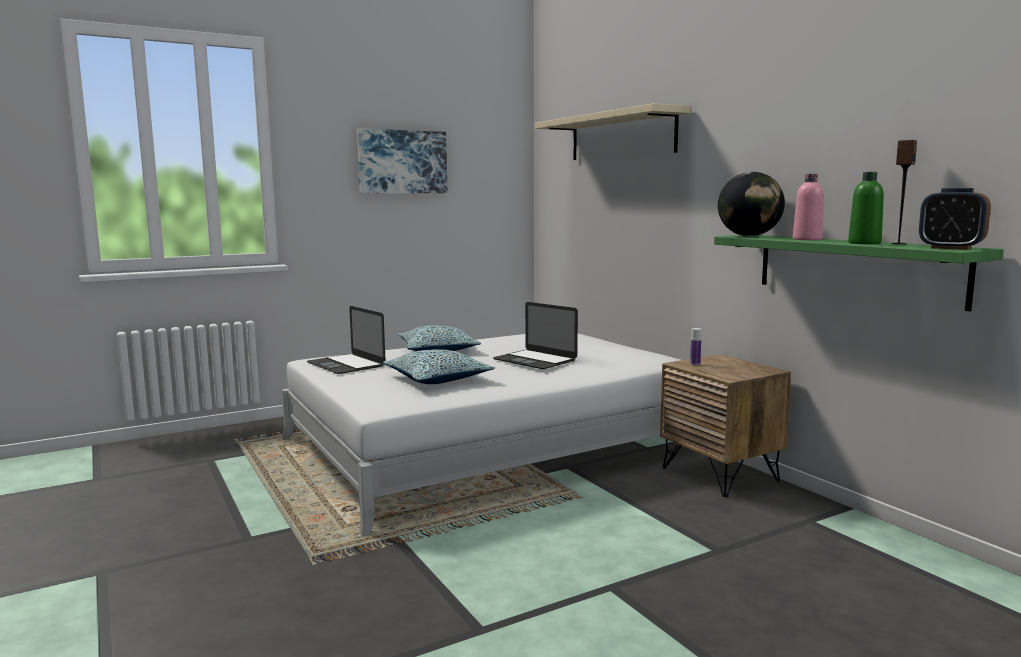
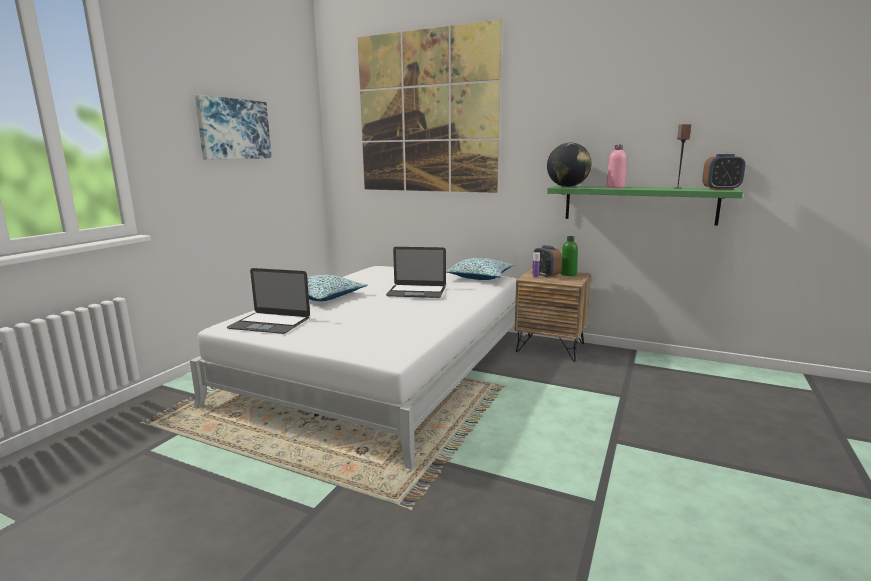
camera: 35 degrees left, 5 degrees up
(438, 379) = (378, 320): pillow -> pillow (479, 277)
(621, 136) = (426, 113): beige shelf -> picture
(716, 364) = (546, 275): none -> alarm clock
(864, 243) = (662, 188): green bottle -> green bottle (568, 274)

